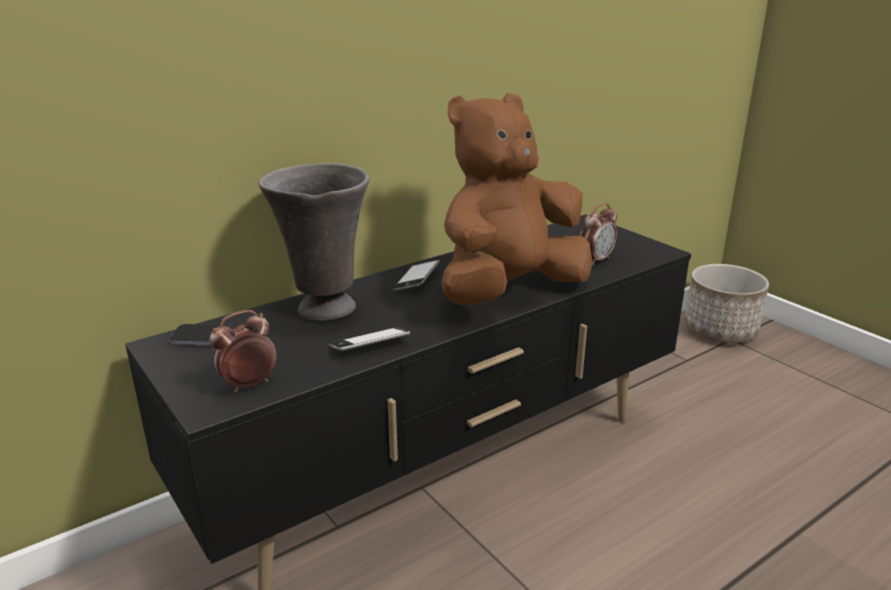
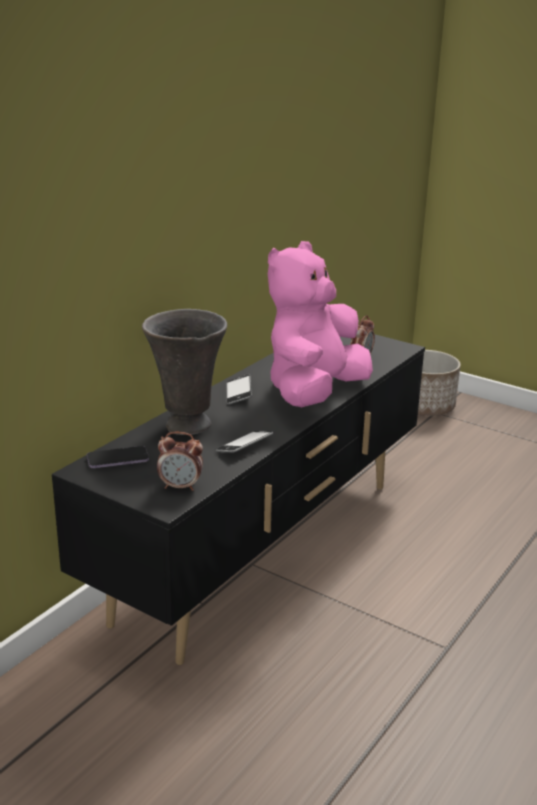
camera: 20 degrees left, 0 degrees up
(247, 385) = (180, 486): alarm clock -> alarm clock turned 120 degrees counterclockwise
(509, 291) = (314, 393): brown plush toy -> pink plush toy

